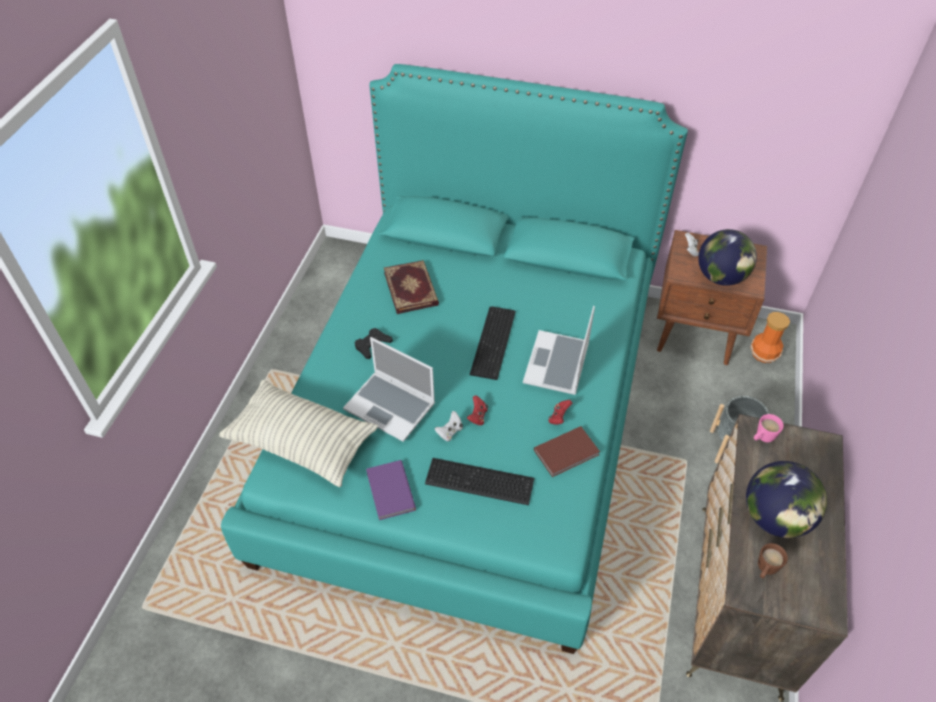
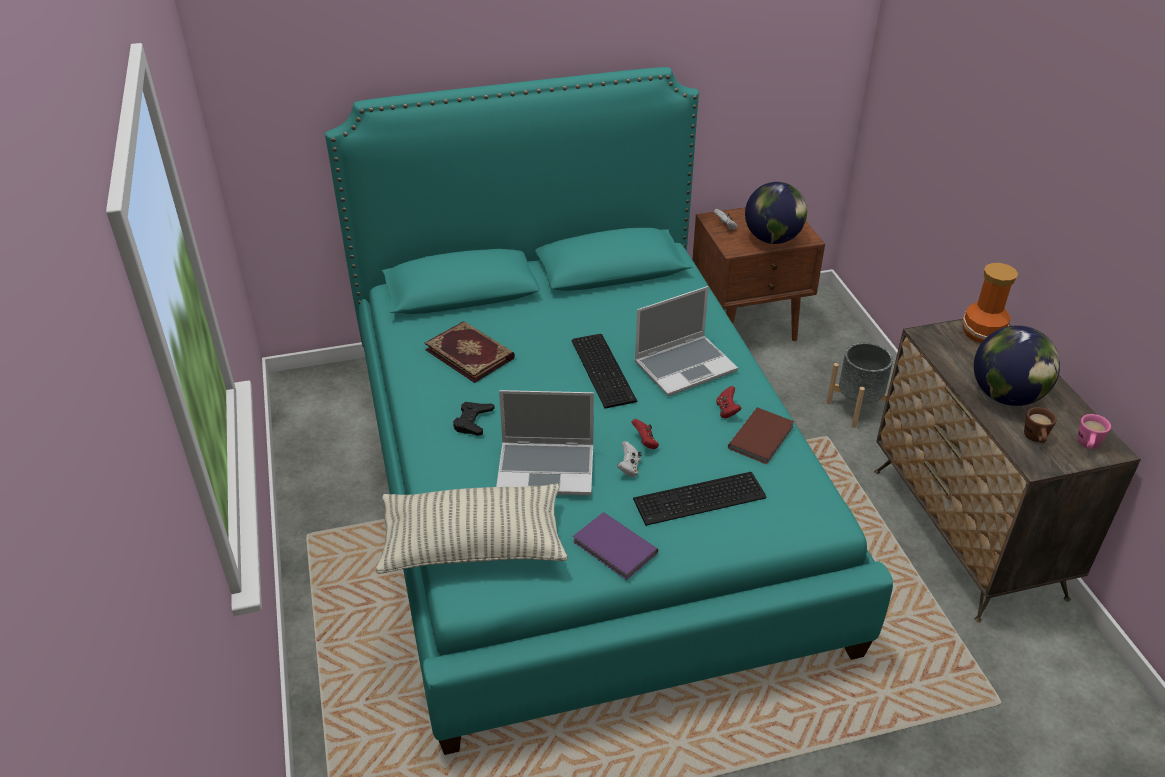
camera: 30 degrees left, 10 degrees down
(557, 365) = (685, 366): laptop -> laptop turned 105 degrees counterclockwise
(762, 438) = (939, 339): pink mug -> pink mug (1087, 446)
(764, 353) = (821, 318): vase -> vase (982, 332)

